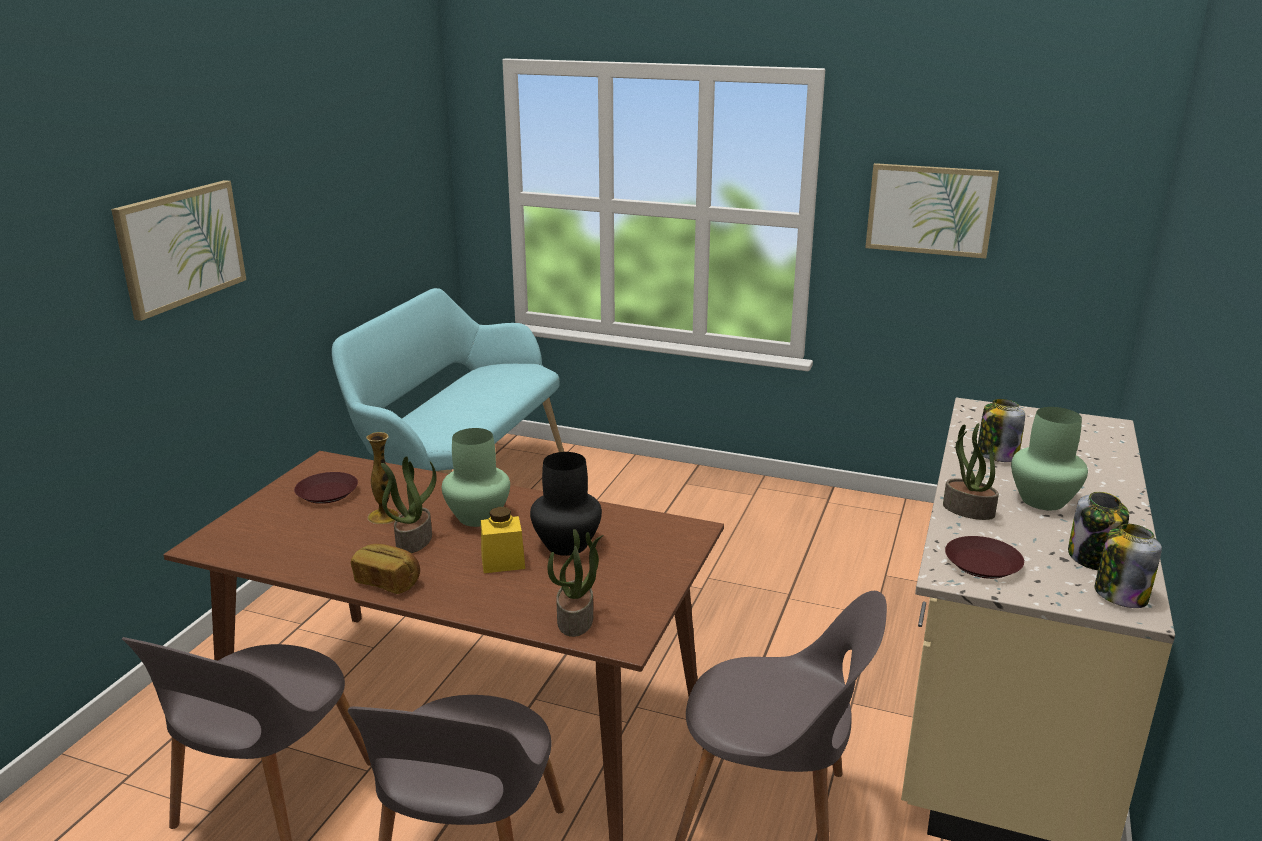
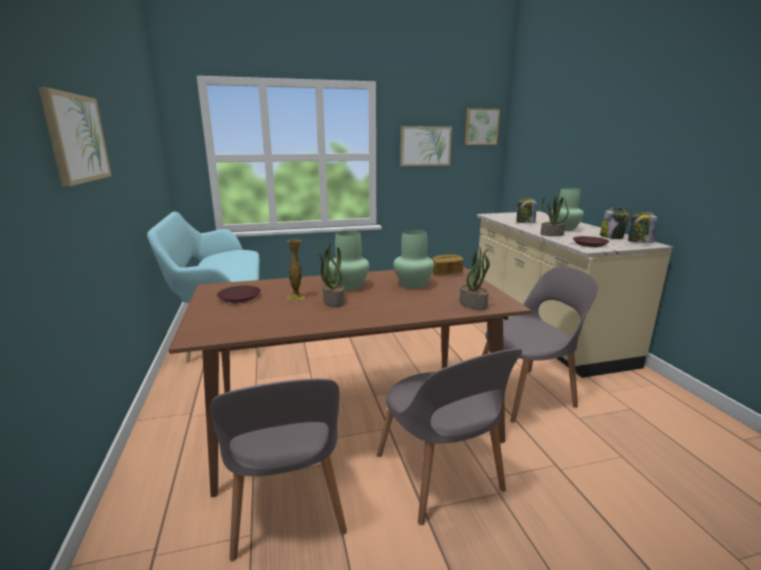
camera: 35 degrees left, 5 degrees down
(388, 582) = (353, 318): bread -> bread (446, 273)
(503, 562) = (397, 297): yellow jar -> none
(567, 544) = (412, 284): black vase -> green vase
(1084, 175) = (481, 126): none -> picture

